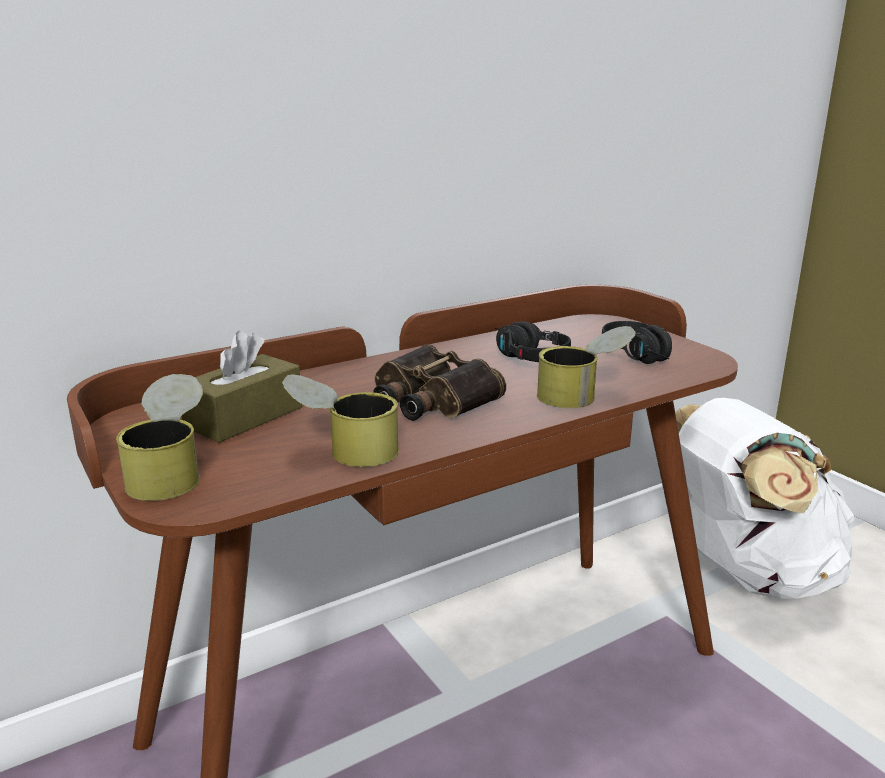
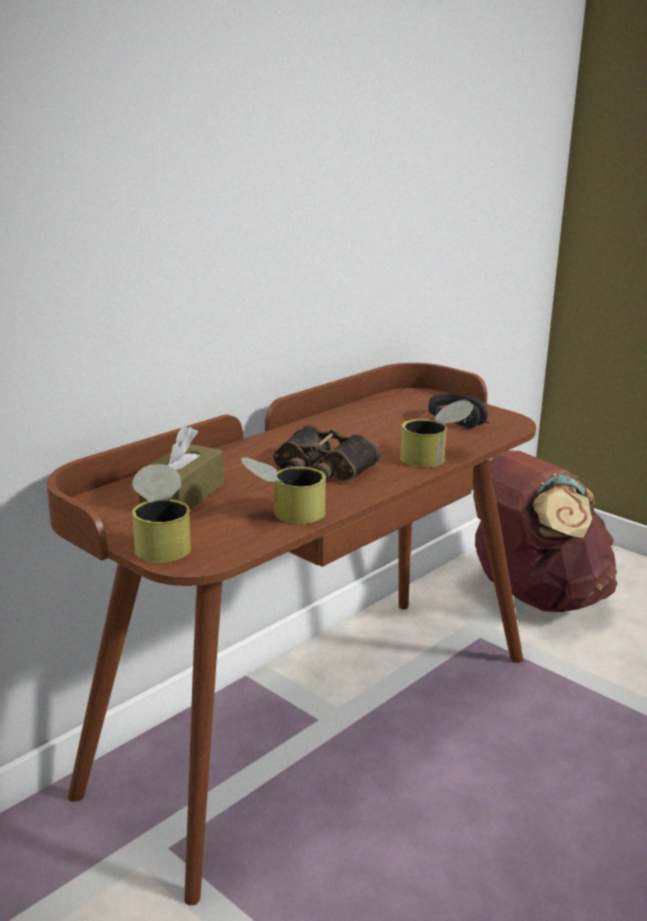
camera: 15 degrees left, 0 degrees up
(524, 357) = (372, 429): black headphones -> none
(745, 573) = (533, 597): white backpack -> brown backpack

